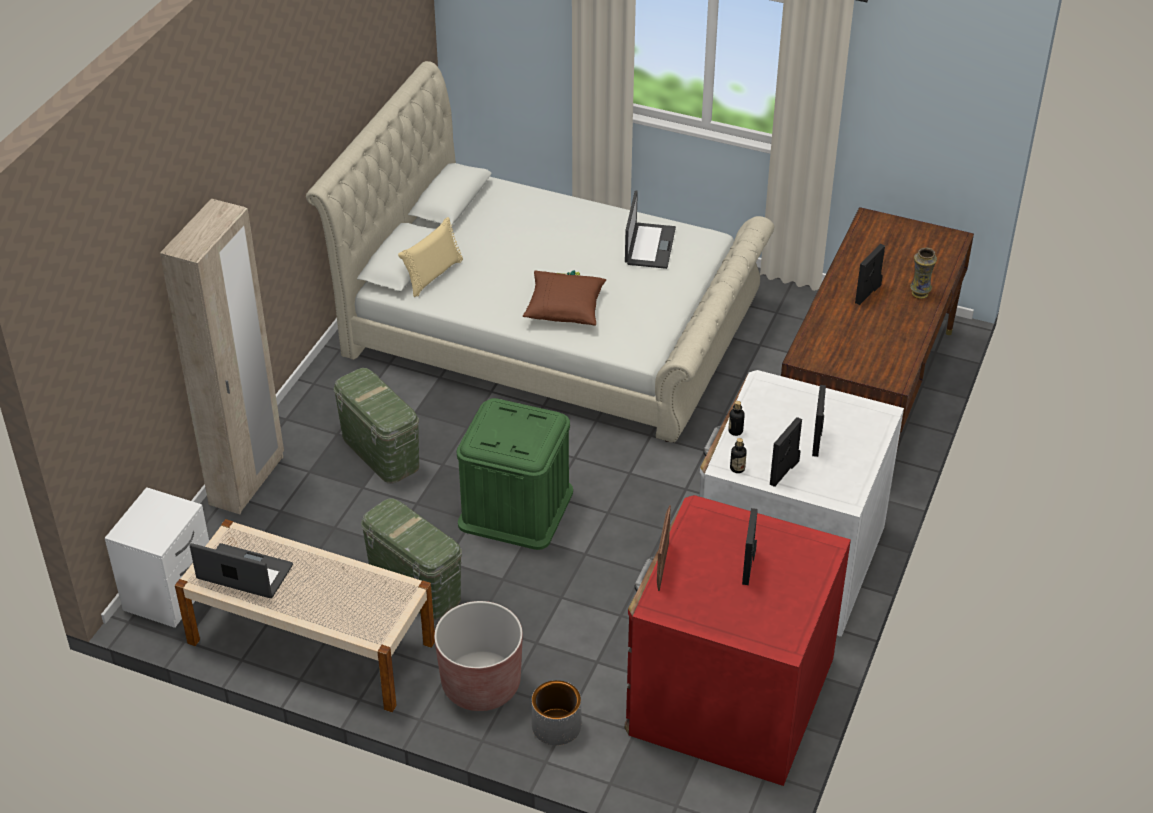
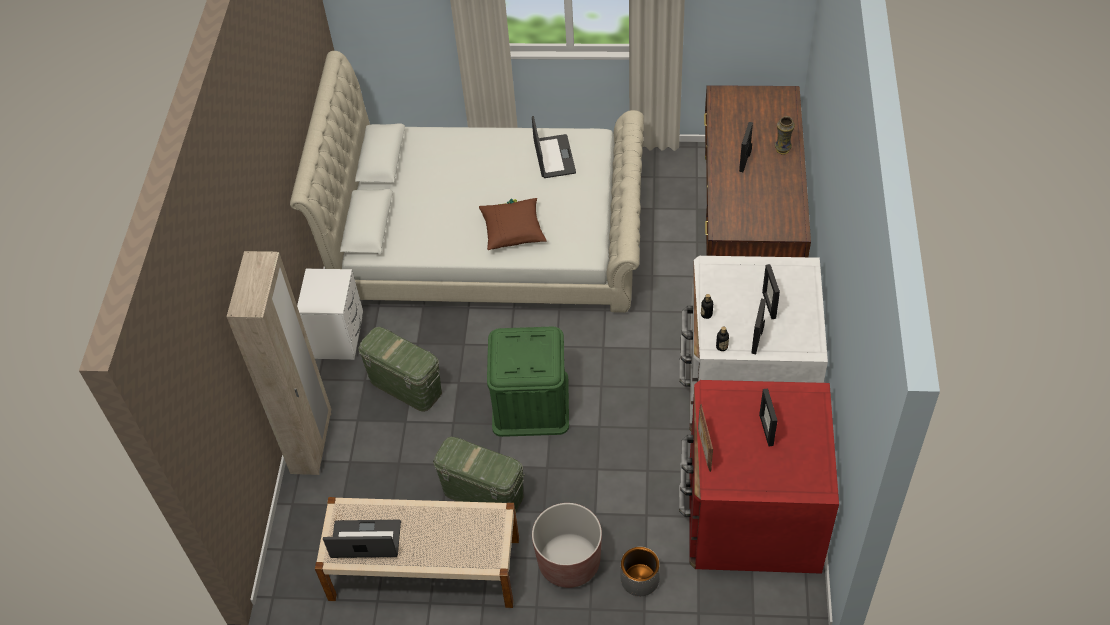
camera: 15 degrees left, 10 degrees up
(171, 592) = (295, 560): white nightstand -> white nightstand (339, 336)
(432, 275) = (397, 230): beige pillow -> none

